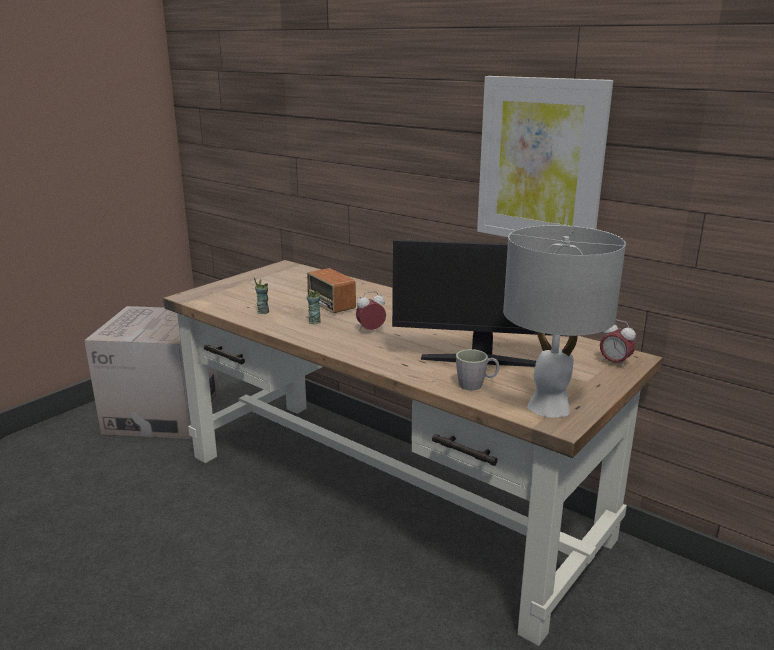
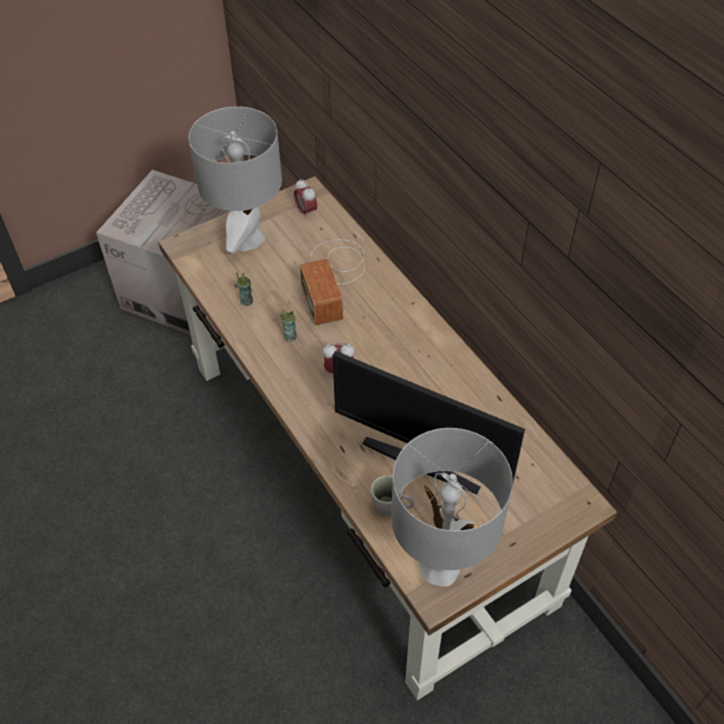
camera: 20 degrees right, 30 degrees up
(246, 288) = (248, 239): none -> grey table lamp
(540, 162) = (545, 268): picture -> none
(614, 363) = (556, 509): alarm clock -> alarm clock (306, 211)

